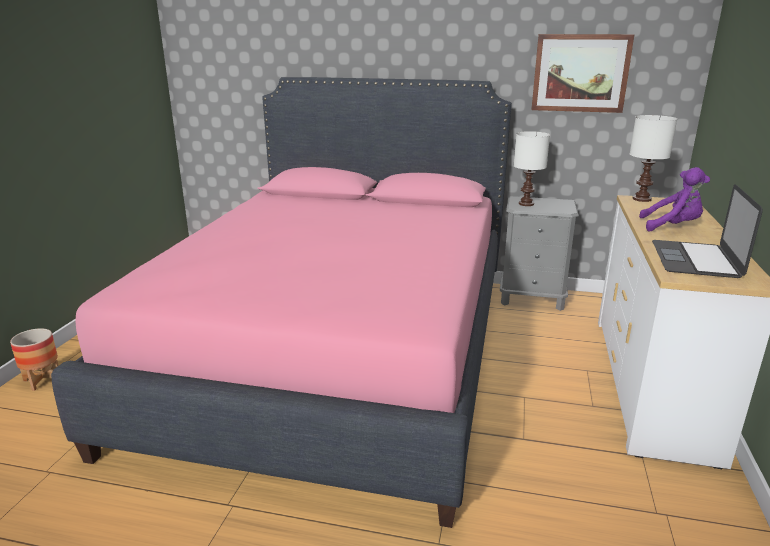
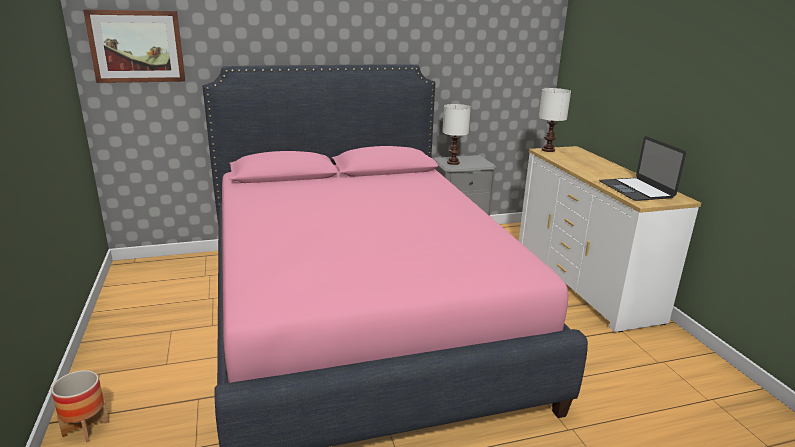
camera: 30 degrees left, 0 degrees up
(580, 73) = (480, 56): picture -> picture (137, 46)
(672, 227) = (593, 168): purple plush toy -> none

